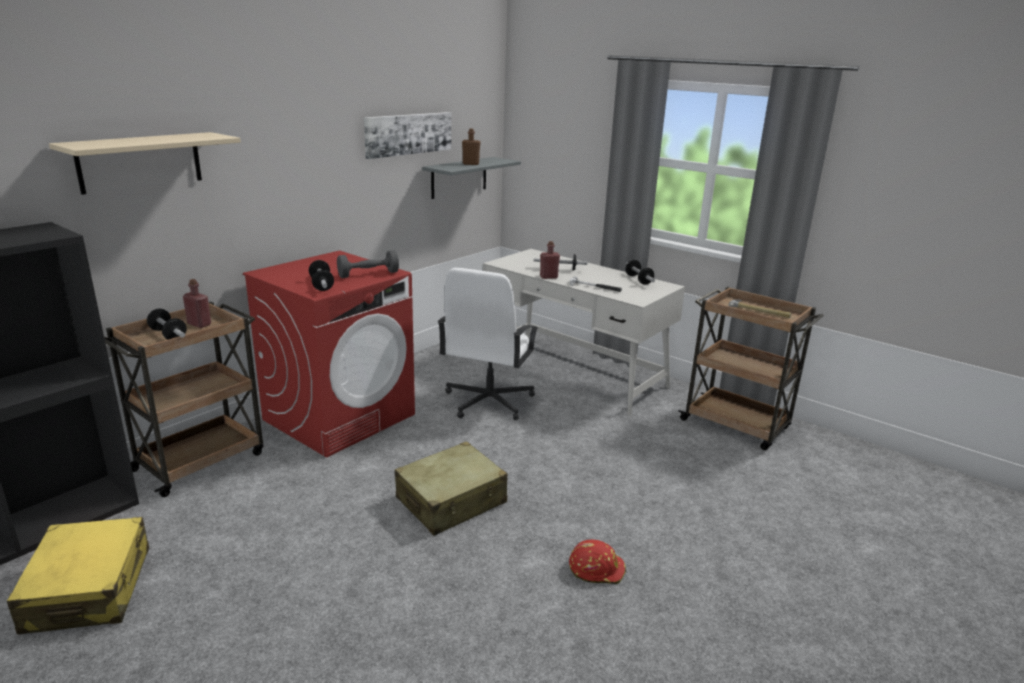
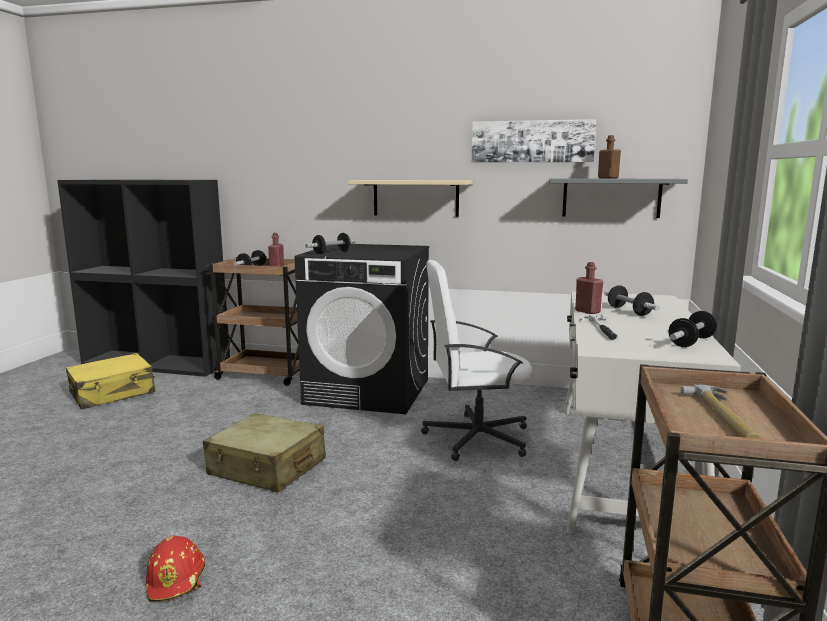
camera: 65 degrees right, 10 degrees down
(140, 162) = (273, 147): beige shelf -> beige shelf (416, 198)
(340, 416) = (369, 391): red washing machine -> black washing machine
(368, 274) = (377, 254): grey dumbbell -> none

